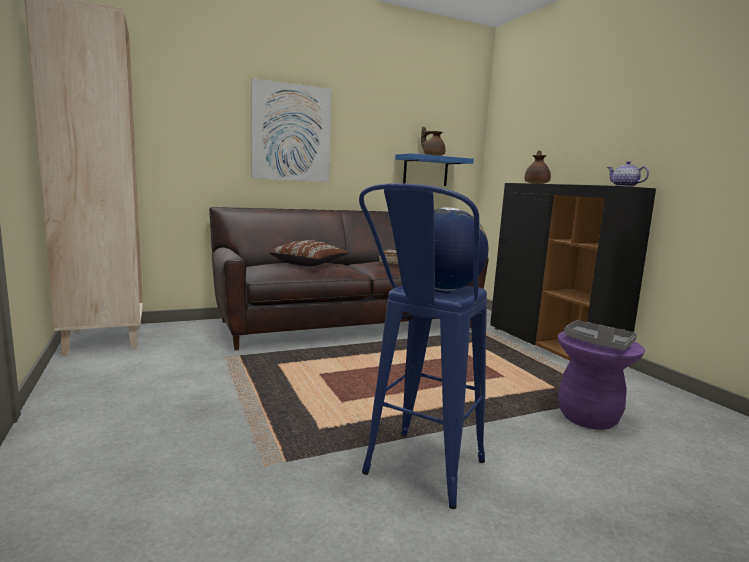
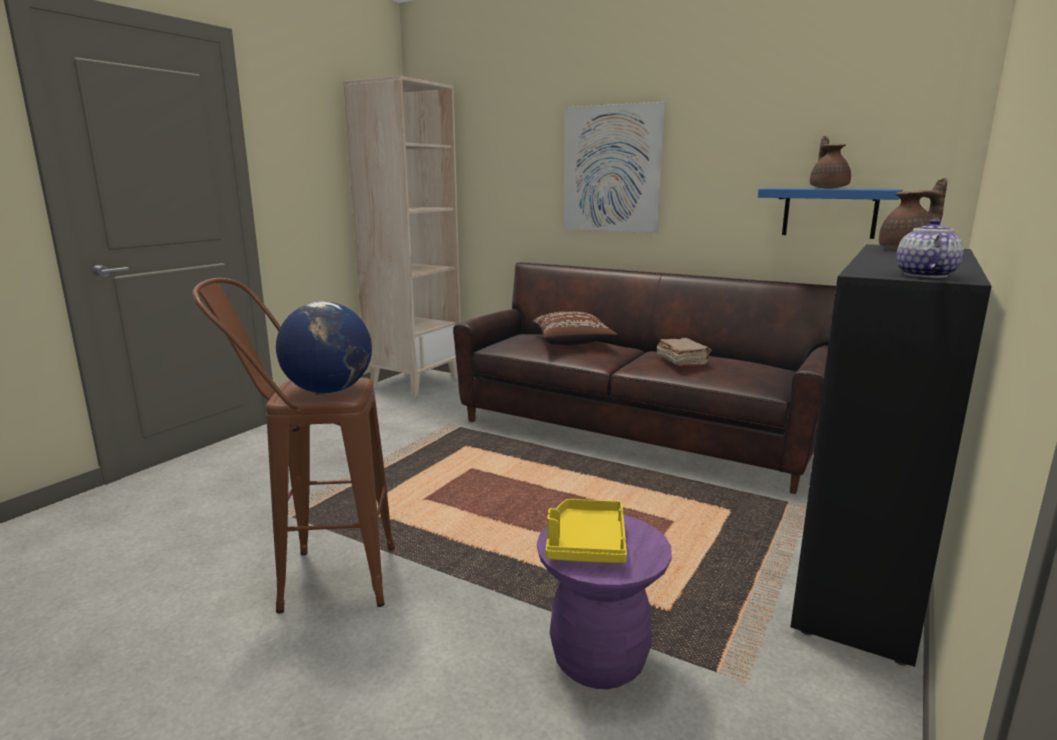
camera: 55 degrees right, 5 degrees up
(416, 477) = (318, 579): blue stool -> brown stool
(597, 343) = (585, 543): grey tray -> yellow tray

